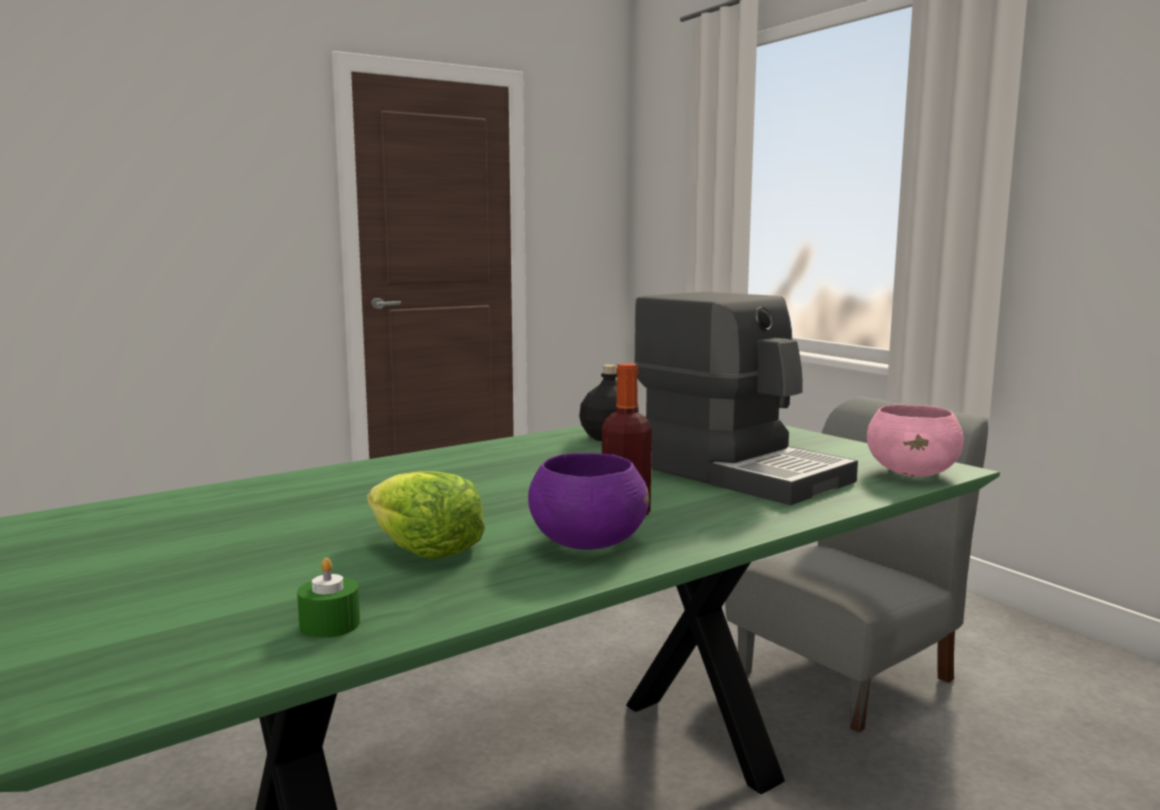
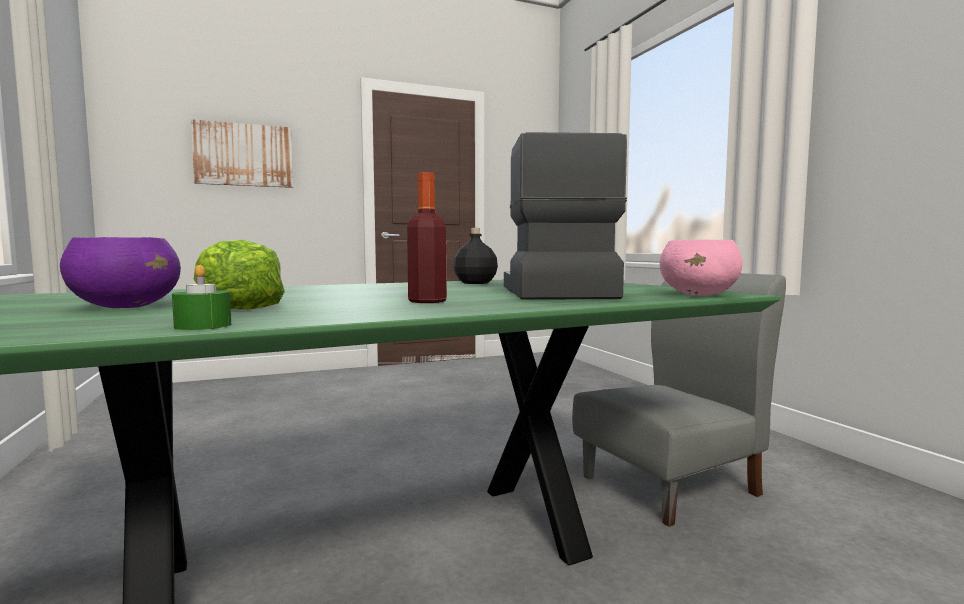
camera: 10 degrees right, 5 degrees down
(149, 183) = (244, 155): none -> picture
(330, 624) = (69, 328): green candle -> green candle (203, 326)
(587, 543) = (369, 308): purple bowl -> purple bowl (126, 306)
(740, 472) = (553, 292): coffee machine -> coffee machine turned 150 degrees counterclockwise

